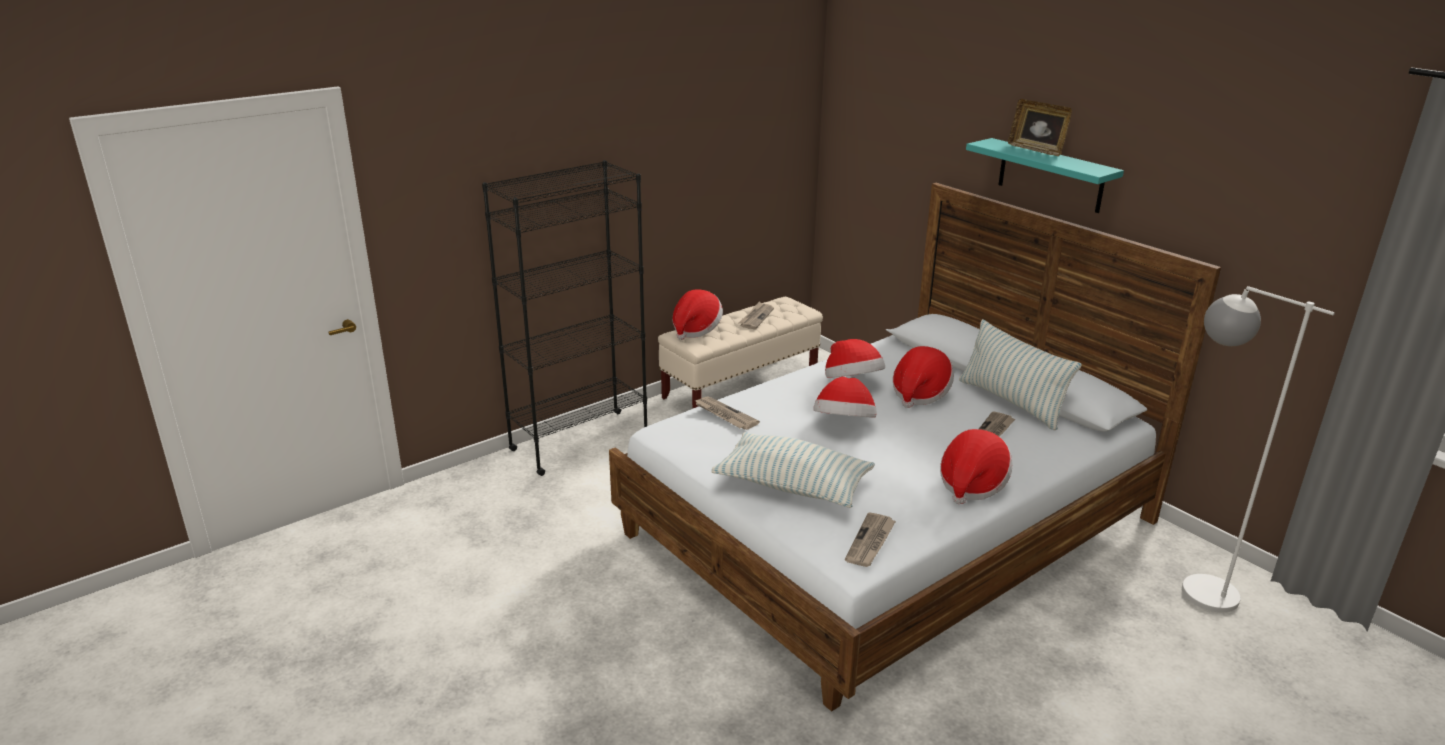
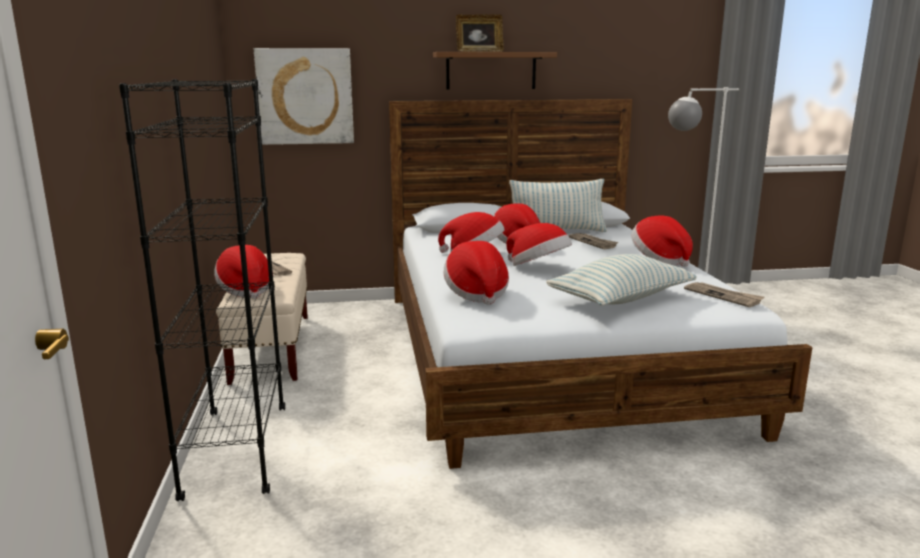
camera: 60 degrees left, 10 degrees down
(724, 415) = (476, 293): newspaper -> hat
(873, 156) = (305, 96): none -> picture
(1050, 175) = (491, 70): turquoise shelf -> brown shelf

